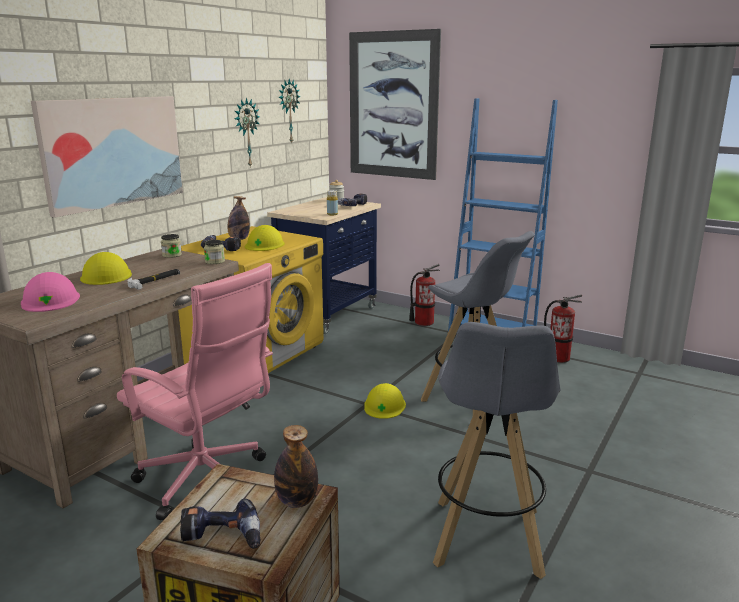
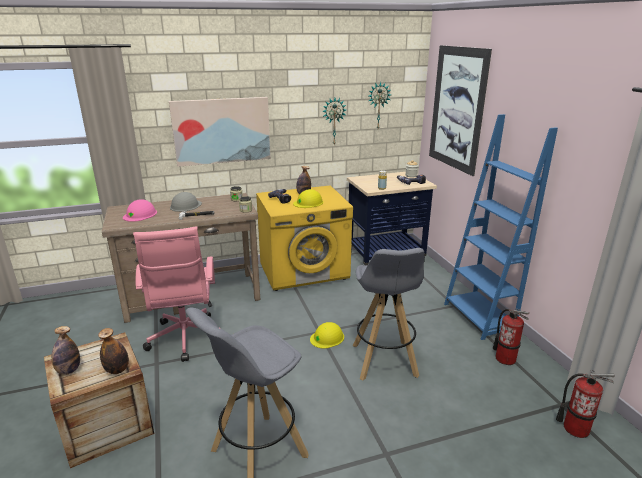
camera: 40 degrees right, 5 degrees up
(106, 276) = (185, 205): yellow hard hat -> grey hard hat
(221, 539) = (69, 370): power drill -> bottle
(423, 322) = (442, 287): fire extinguisher -> fire extinguisher (575, 428)

